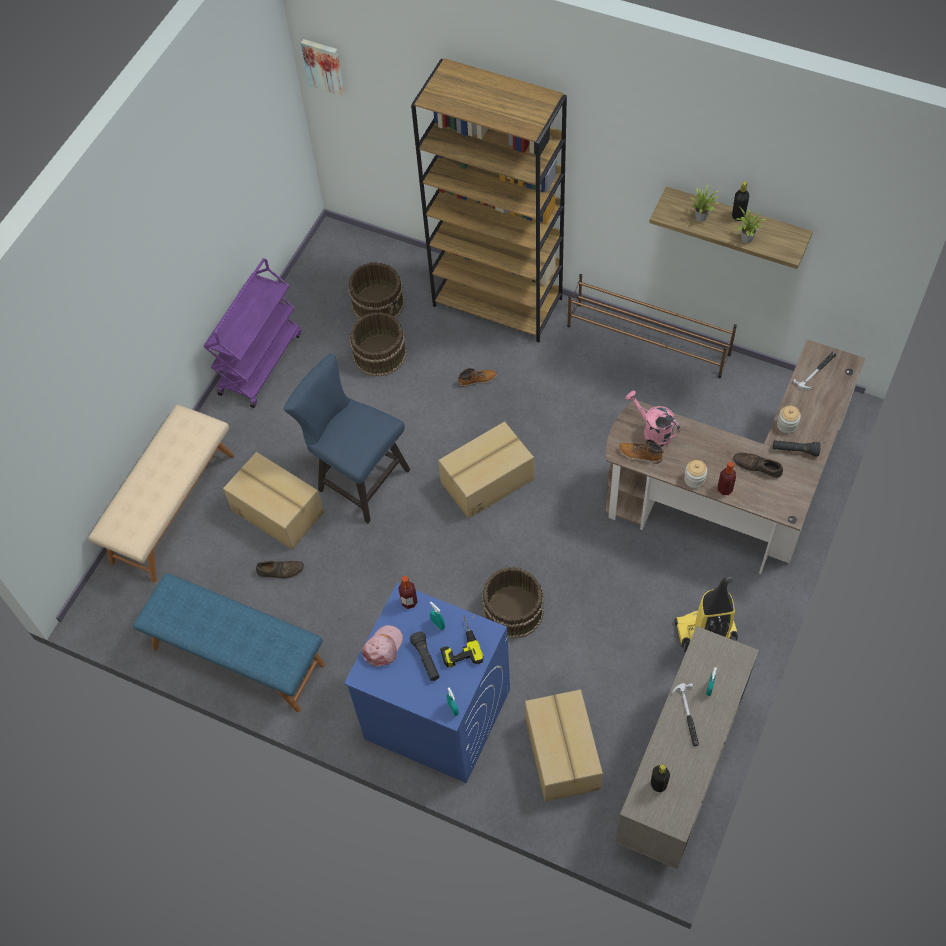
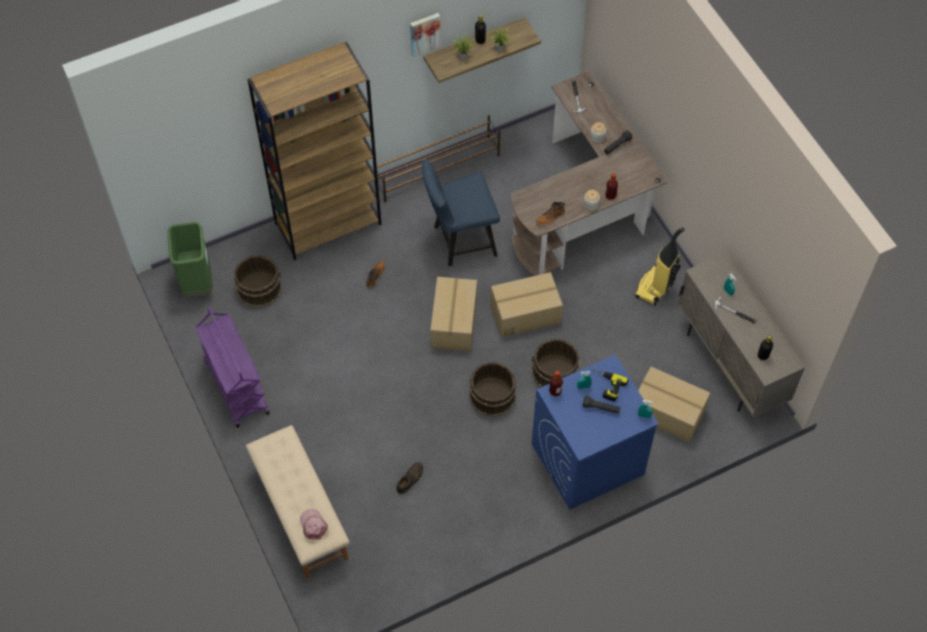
camera: 55 degrees left, 0 degrees up
(237, 657) = (450, 544): blue bench -> none
(278, 510) = (363, 451): cardboard box -> cardboard box (525, 313)
(324, 66) = (145, 149): picture -> picture (424, 33)
(339, 257) = (197, 284): none -> green trash can
(357, 478) = (383, 390): blue chair -> blue chair (460, 241)
(379, 353) = (300, 314): brown bucket -> brown bucket (491, 396)
(383, 647) = (573, 424): pink cap -> pink cap (313, 525)
(653, 431) = (540, 200): pink watering can -> none
(757, 467) = (610, 170): brown shoe -> none

